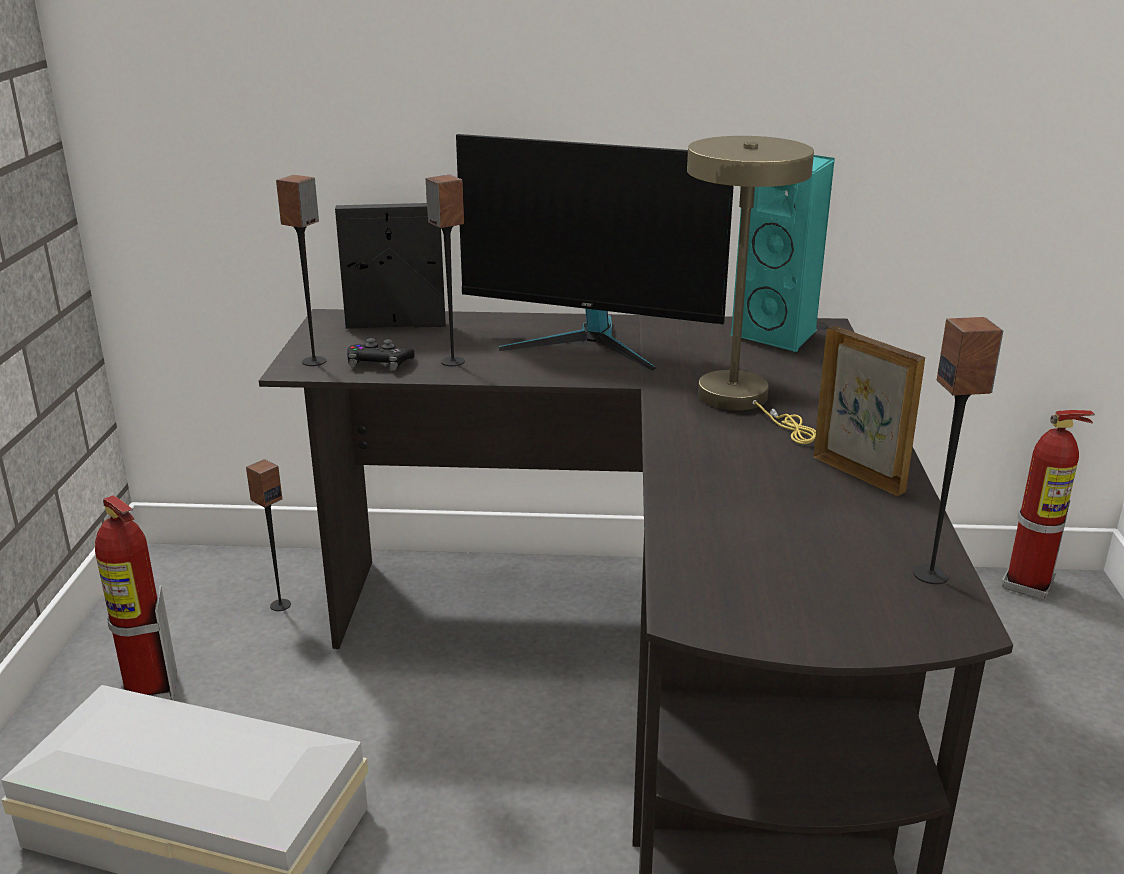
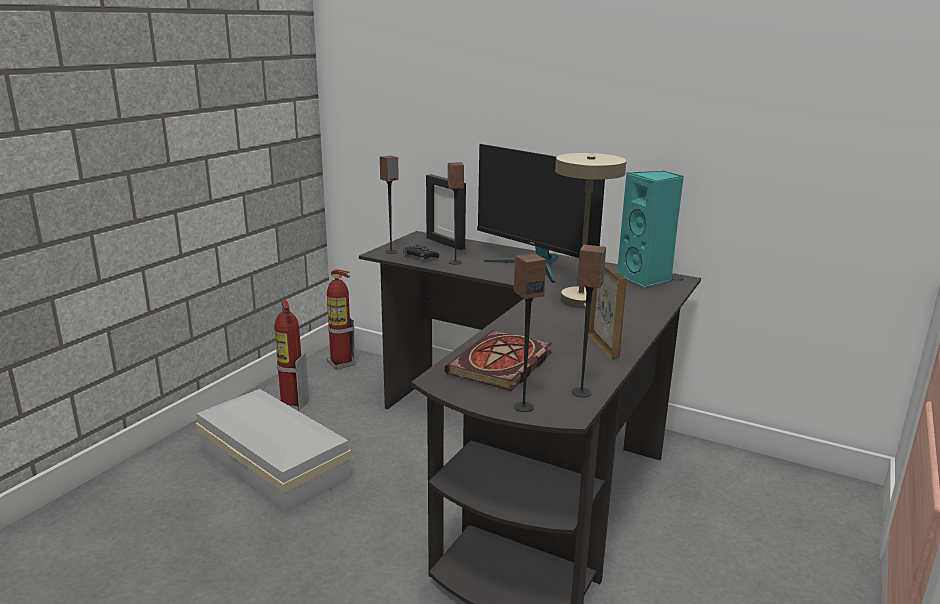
camera: 25 degrees right, 5 degrees down
(280, 605) = (374, 383): speaker -> speaker (523, 407)
(396, 325) = (446, 243): picture frame -> picture frame turned 150 degrees counterclockwise
(754, 554) = (501, 365): none -> book
(1028, 585) = (818, 480): fire extinguisher -> fire extinguisher (341, 364)

